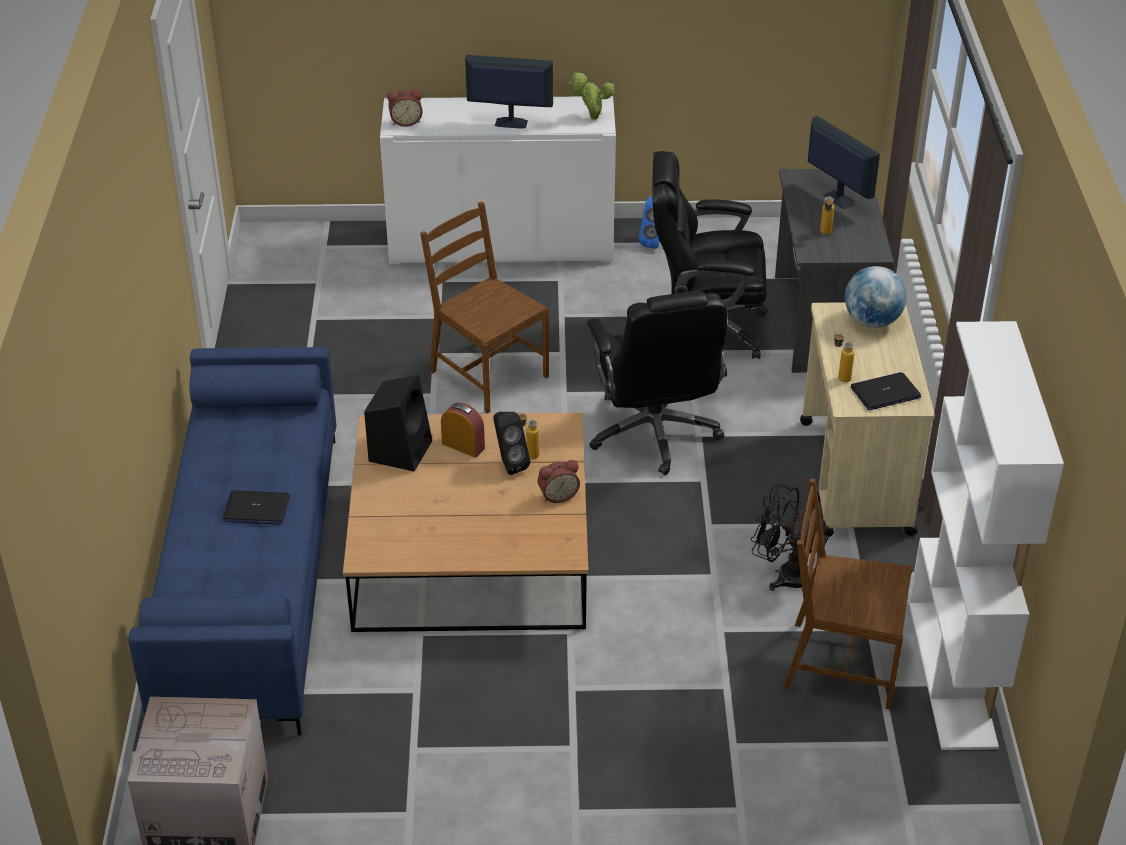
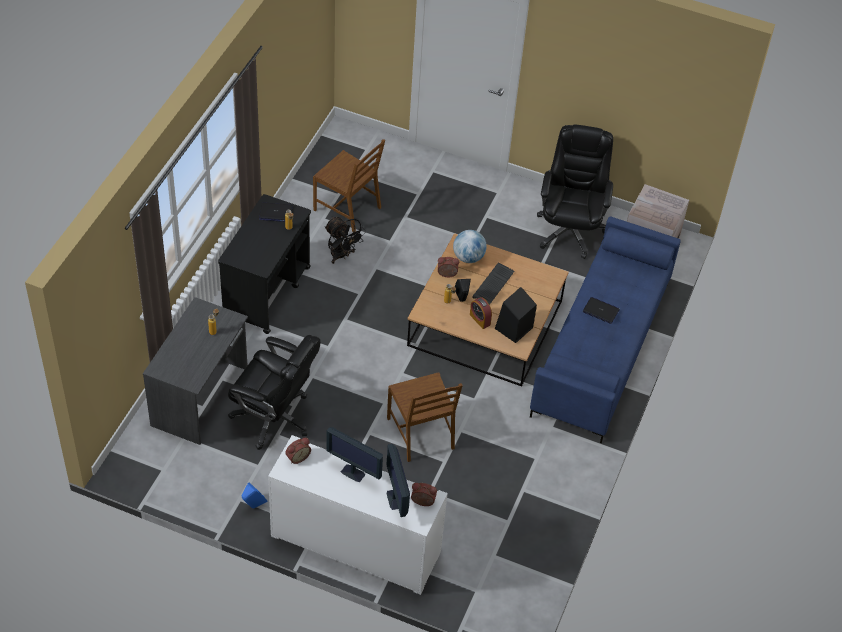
camera: 160 degrees left, 10 degrees up
(468, 504) = (493, 285): none -> keyboard
(591, 118) = (297, 457): potted plant -> alarm clock
(654, 433) = (351, 357): black office chair -> black office chair (570, 230)
(838, 199) = (183, 354): monitor -> monitor (395, 500)
(855, 478) = (267, 292): beige cart -> black cart
(872, 321) = (245, 254): globe -> globe (468, 257)
(953, 673) = (304, 188): white bookcase -> none

